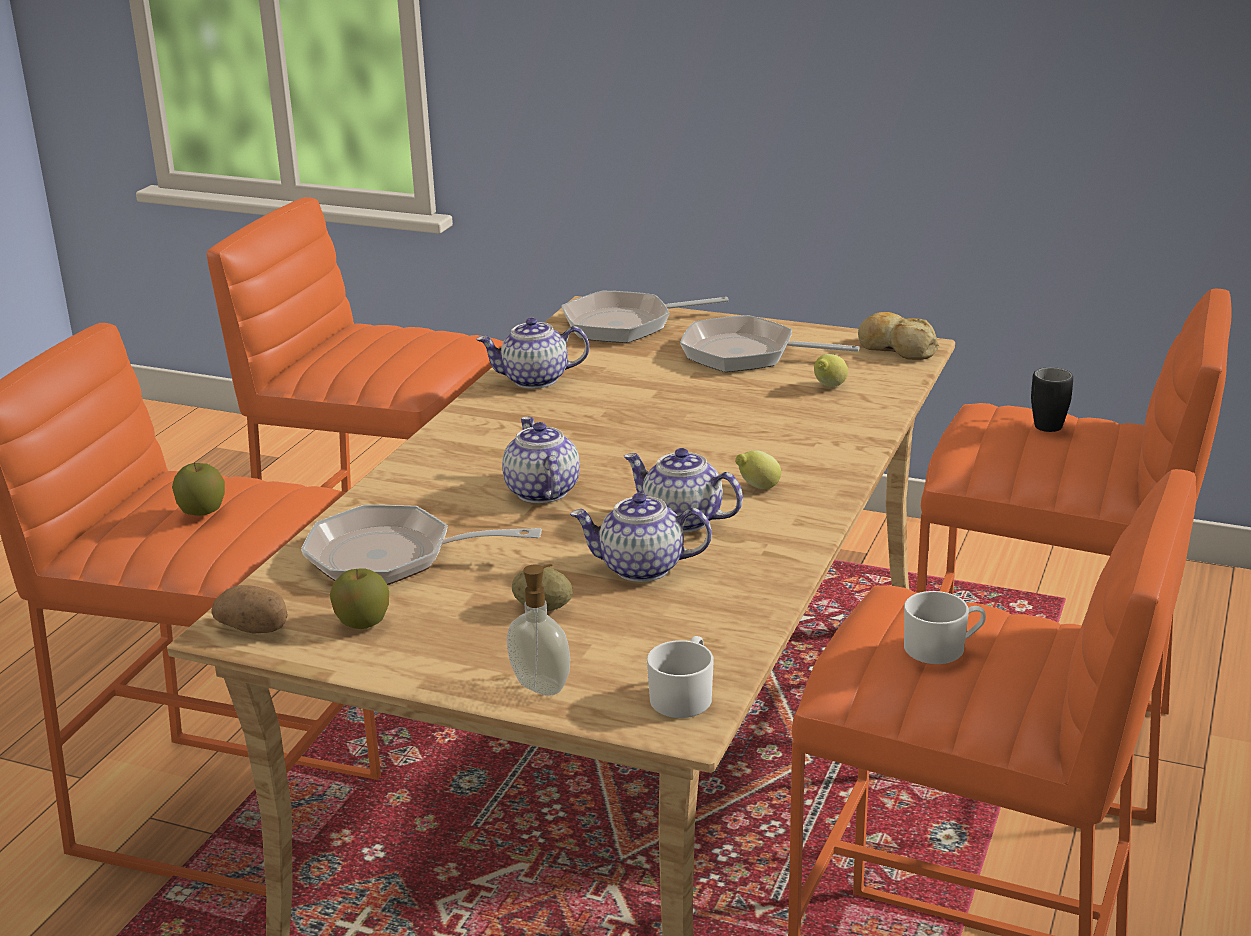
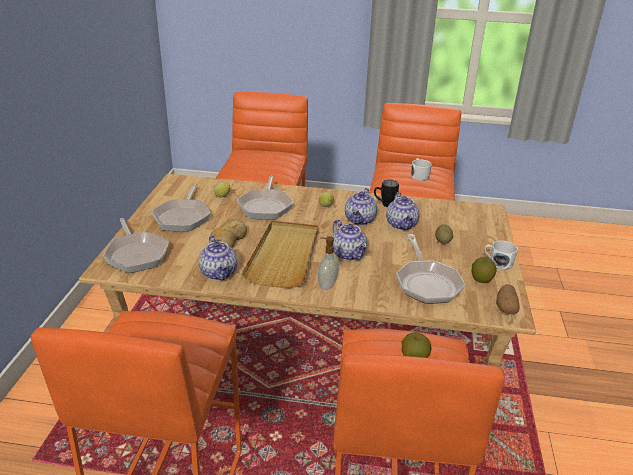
camera: 105 degrees left, 5 degrees up
(540, 491) = (349, 254): teapot -> teapot turned 90 degrees counterclockwise
(542, 685) = (490, 235): soap dispenser -> soap dispenser (327, 284)
(564, 432) = (284, 256): none -> beige tray
(684, 696) = (476, 210): white mug -> white mug (497, 262)
(775, 425) = (266, 206): none -> frying pan
(896, 348) = (177, 184): bread -> bread (228, 241)
(1045, 422) = (250, 159): black mug -> black mug (384, 205)

